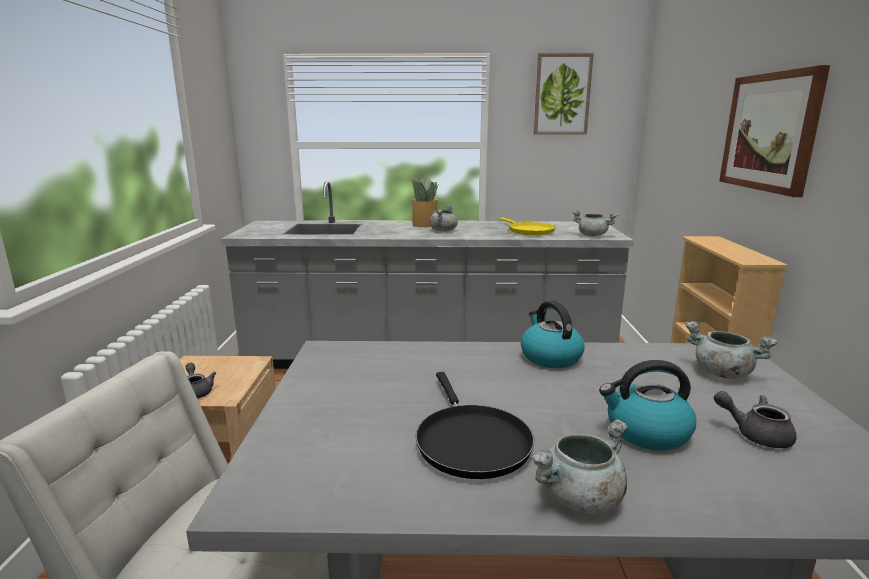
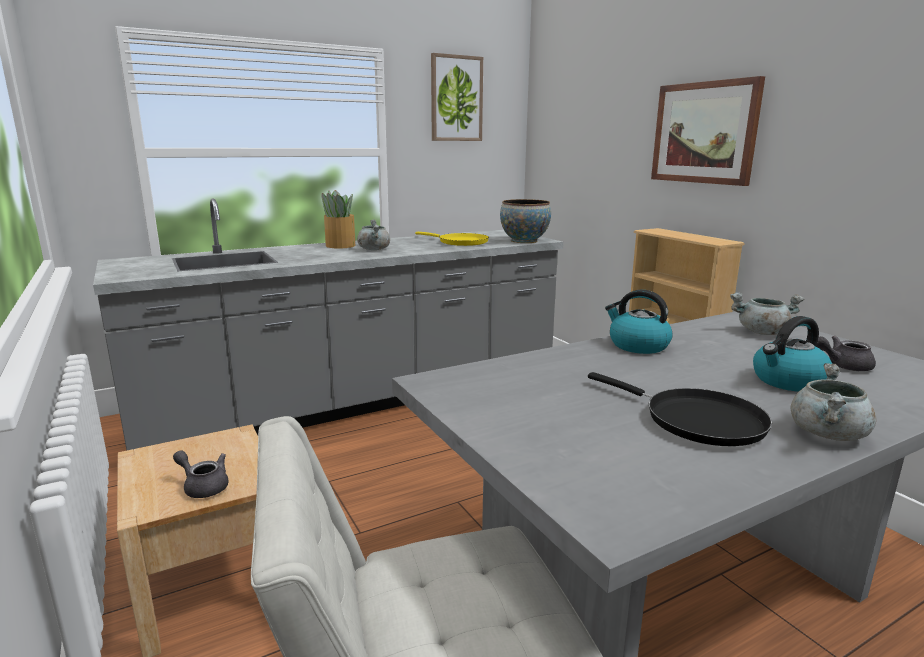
camera: 30 degrees left, 0 degrees up
(592, 235) = (524, 241): grey cooking pot -> bowl

